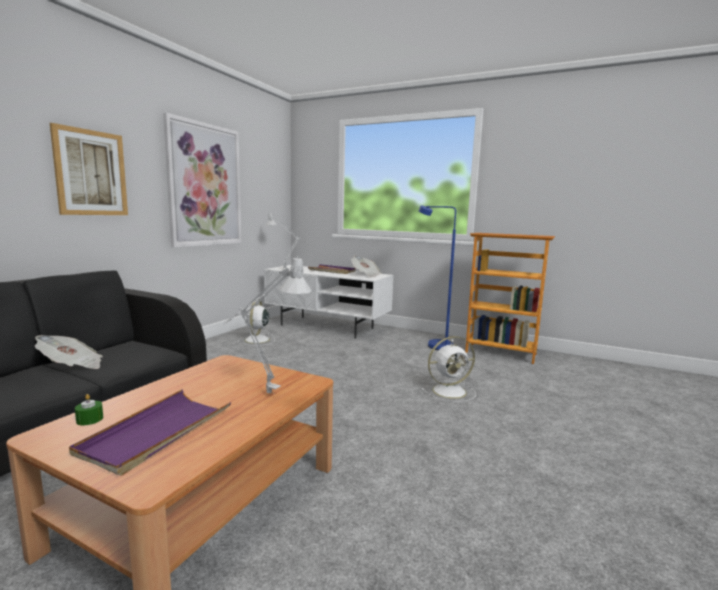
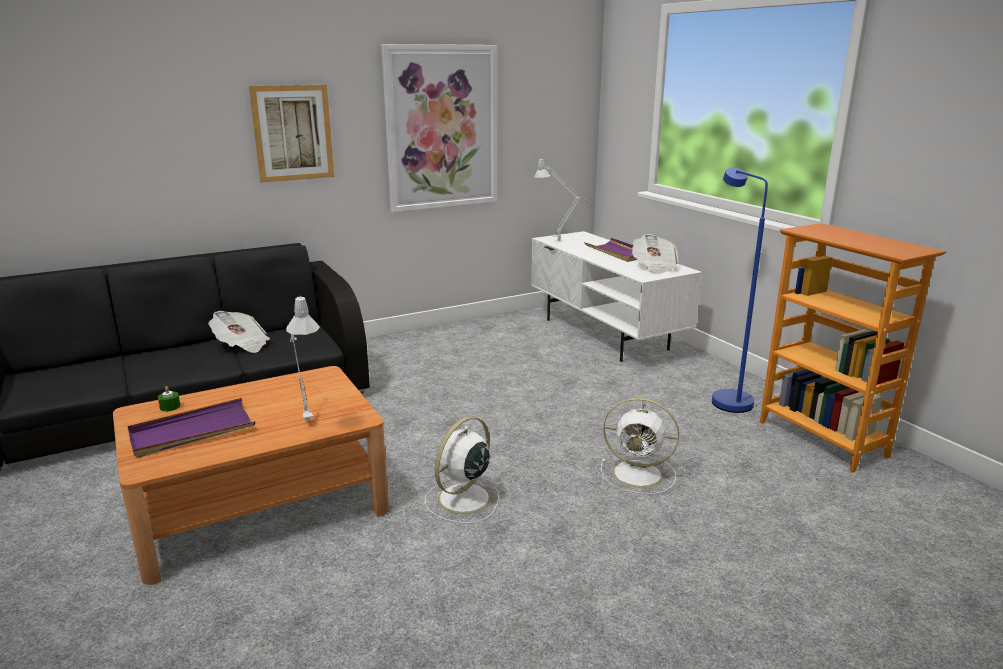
camera: 35 degrees right, 10 degrees up
(256, 340) = (491, 338): white fan -> white fan (462, 499)

